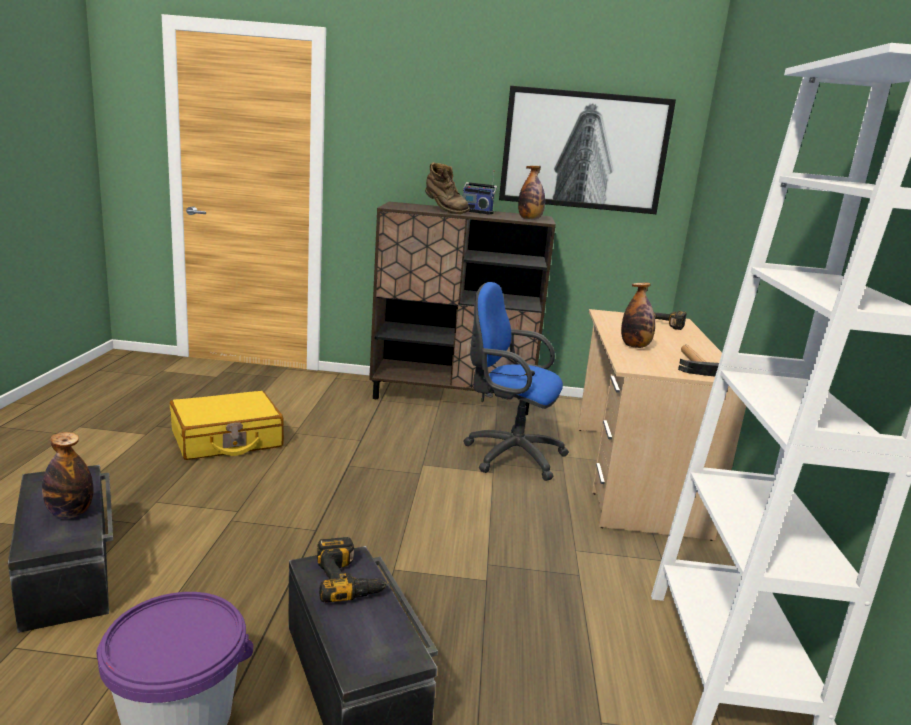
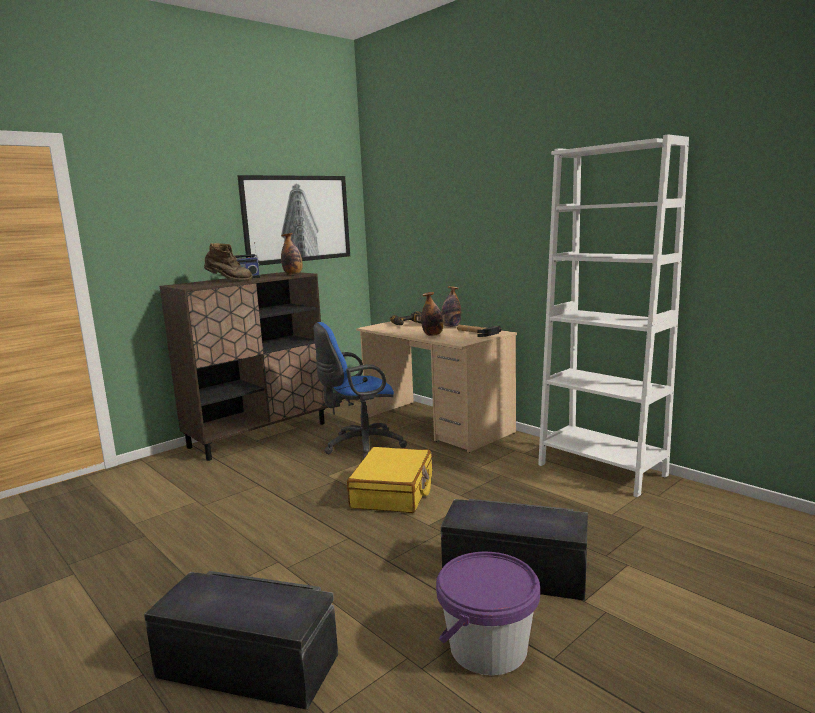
camera: 45 degrees left, 5 degrees down
(70, 513) = (259, 598): bottle -> bottle (451, 326)
(227, 439) = (159, 536): yellow suitcase -> yellow suitcase (393, 492)
(349, 579) = (485, 513): power drill -> none

